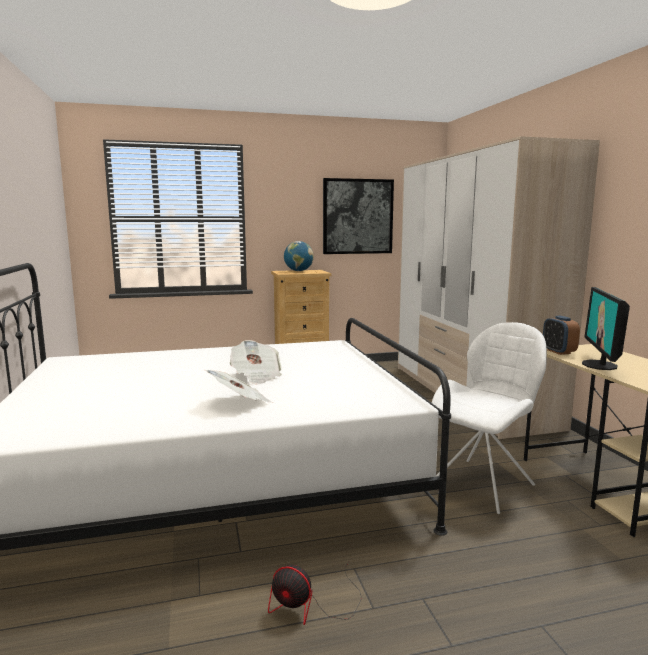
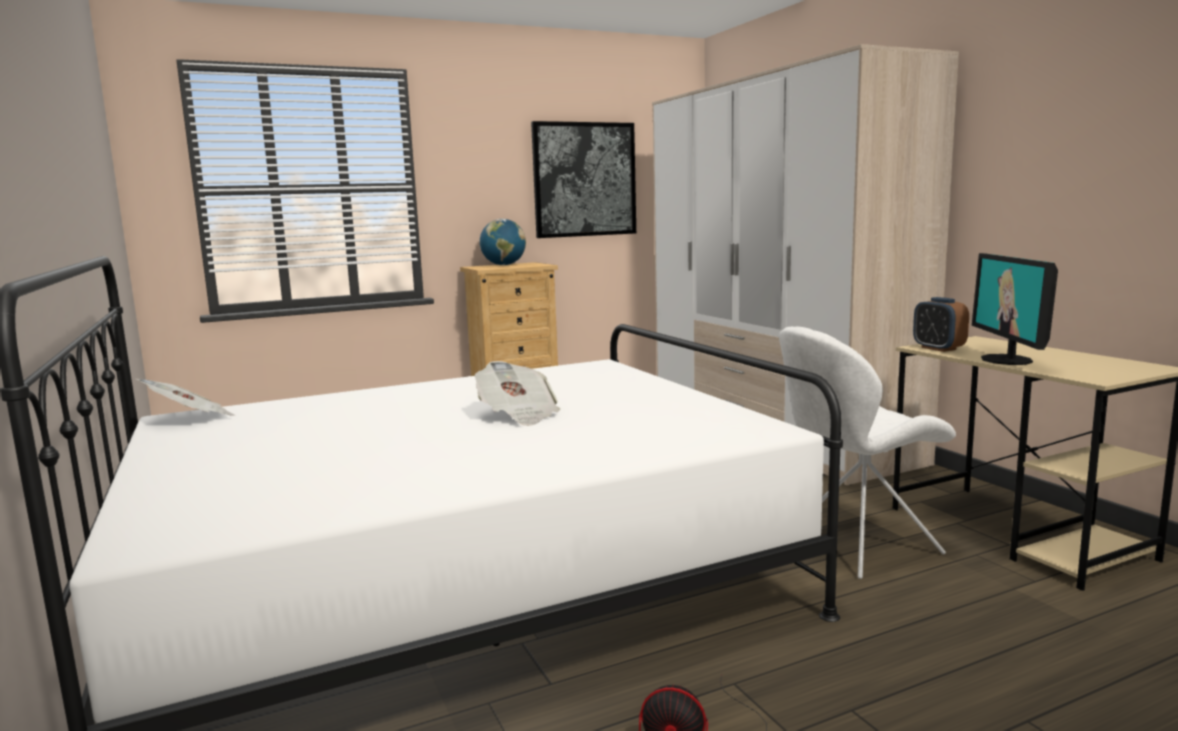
camera: 10 degrees left, 0 degrees up
(240, 403) = (525, 452): newspaper -> newspaper (192, 419)
(484, 484) = (856, 546): white chair -> white chair turned 150 degrees counterclockwise

